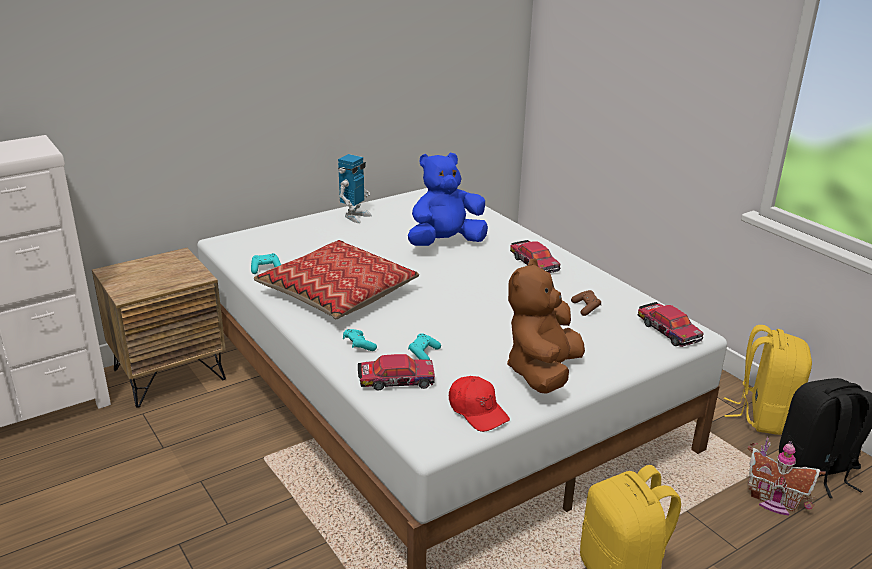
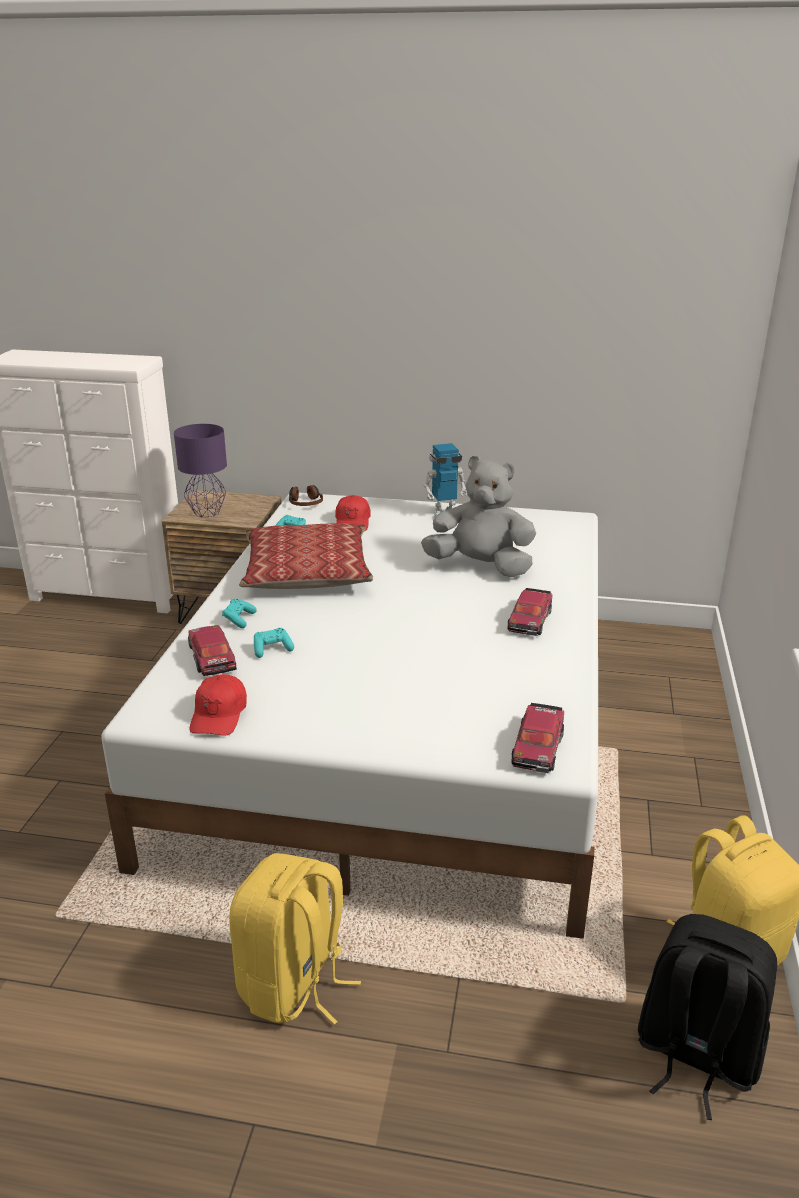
camera: 45 degrees right, 0 degrees up
(148, 283) = (207, 513): none -> purple table lamp
(231, 244) = (305, 502): none -> headphones
(299, 245) = (353, 522): none -> red cap
(396, 380) = (212, 658): toy car -> toy car turned 150 degrees counterclockwise
(445, 243) = (480, 566): blue plush toy -> grey plush toy
(542, 372) = (333, 715): brown plush toy -> none
(586, 308) = (495, 682): brown game controller -> none
(774, 502) = (574, 1043): toy house -> none

